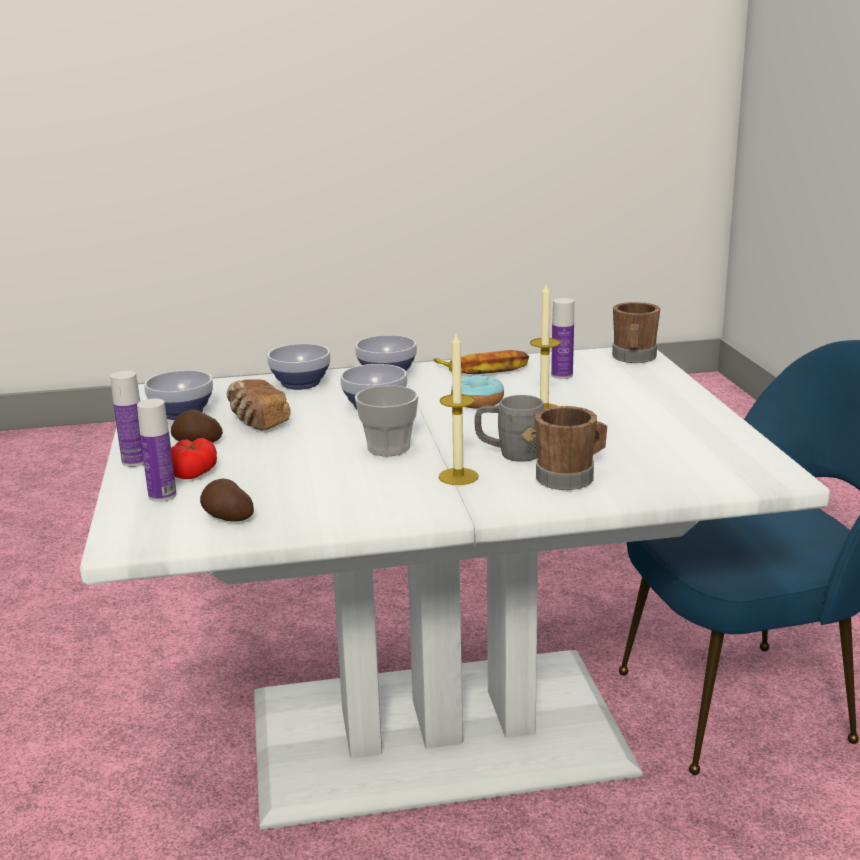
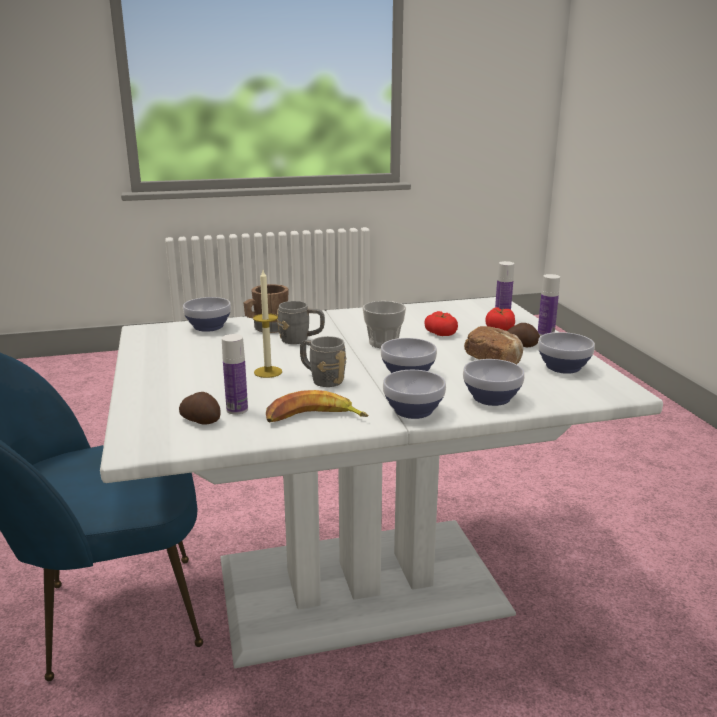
camera: 175 degrees right, 0 degrees up
(227, 517) = (455, 310): potato -> potato (201, 420)
(292, 465) = (441, 333): none -> tomato
(458, 476) = (335, 328): candle -> none
(477, 402) = (322, 379): donut -> grey mug
(633, 358) = (146, 435): brown mug -> none
(670, 479) = (209, 327): none -> bowl

